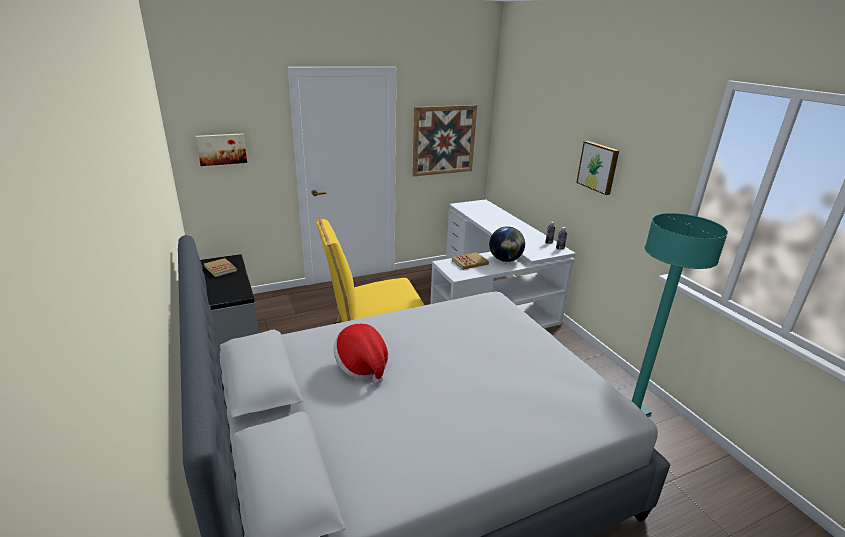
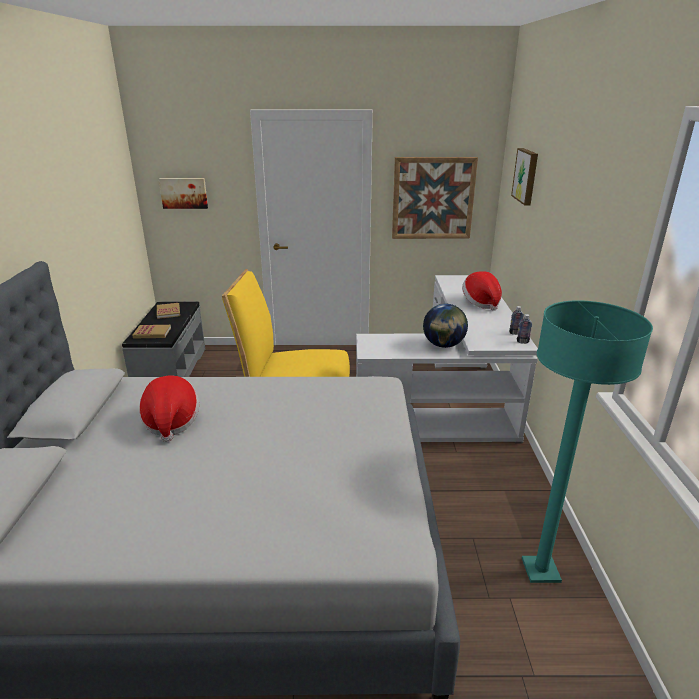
camera: 25 degrees right, 0 degrees up
(470, 262) = (397, 341): book -> book (152, 333)
(504, 222) = (481, 302): none -> hat
(598, 167) = (568, 237): picture -> picture (526, 176)

